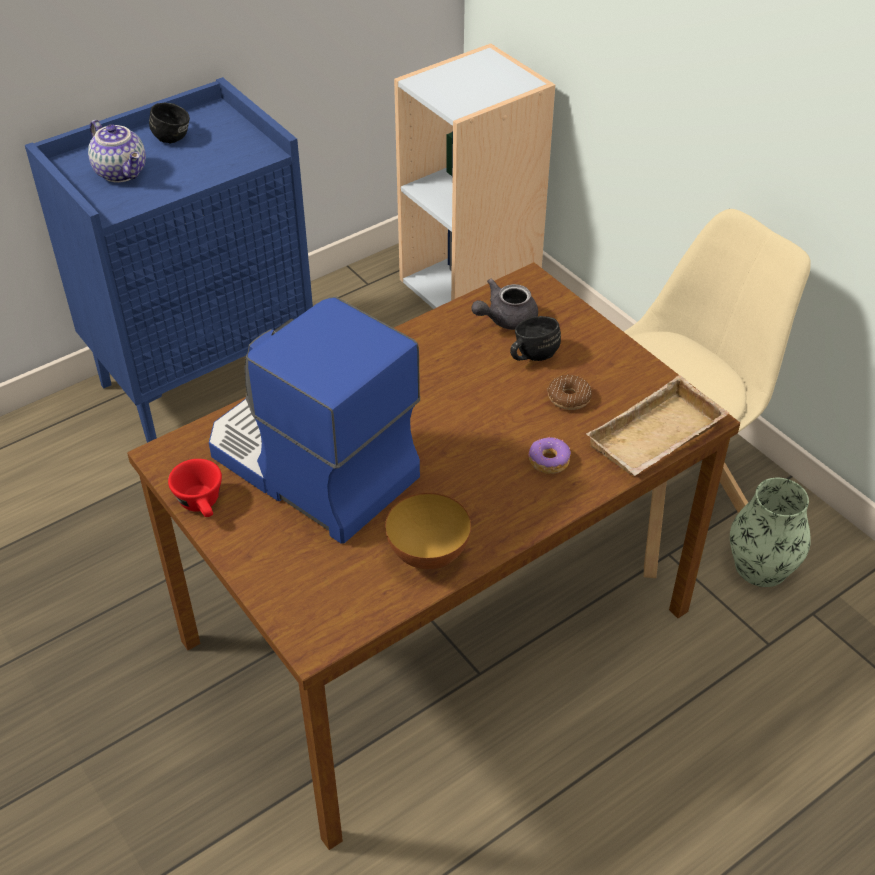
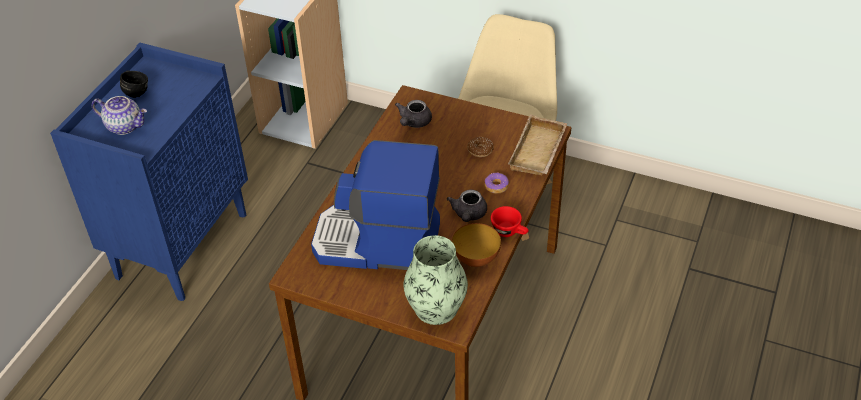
camera: 30 degrees left, 0 degrees up
(202, 505) = (337, 290): red cup -> red cup (509, 232)
(472, 484) = (468, 215): none -> grey teapot
(531, 355) = (443, 136): black mug -> none
(761, 566) = (576, 207): vase -> vase (436, 308)

